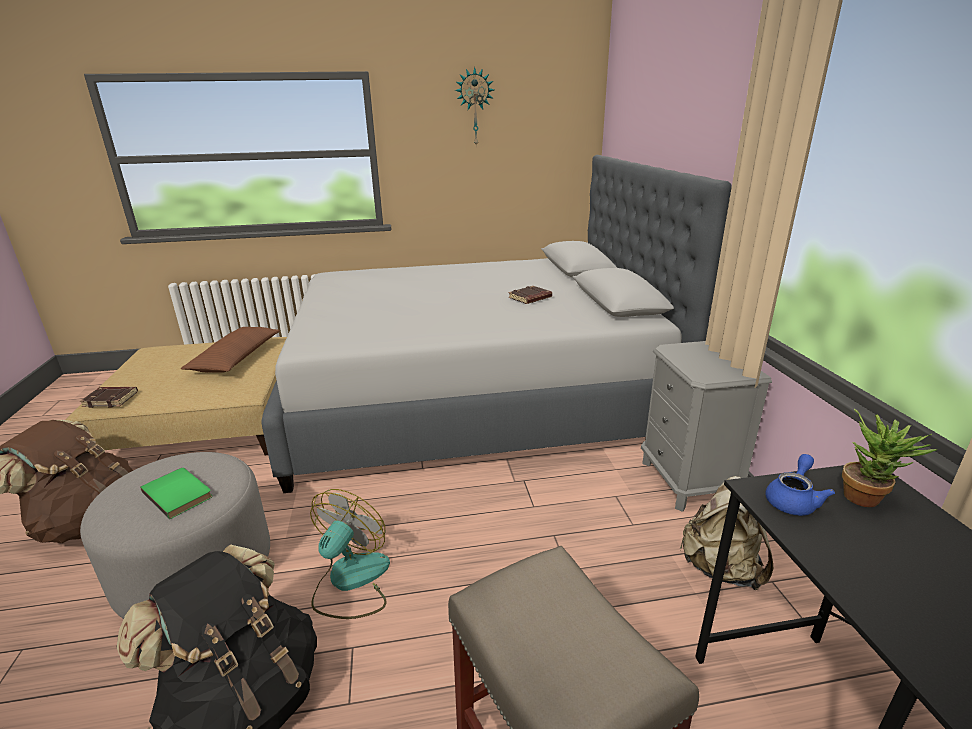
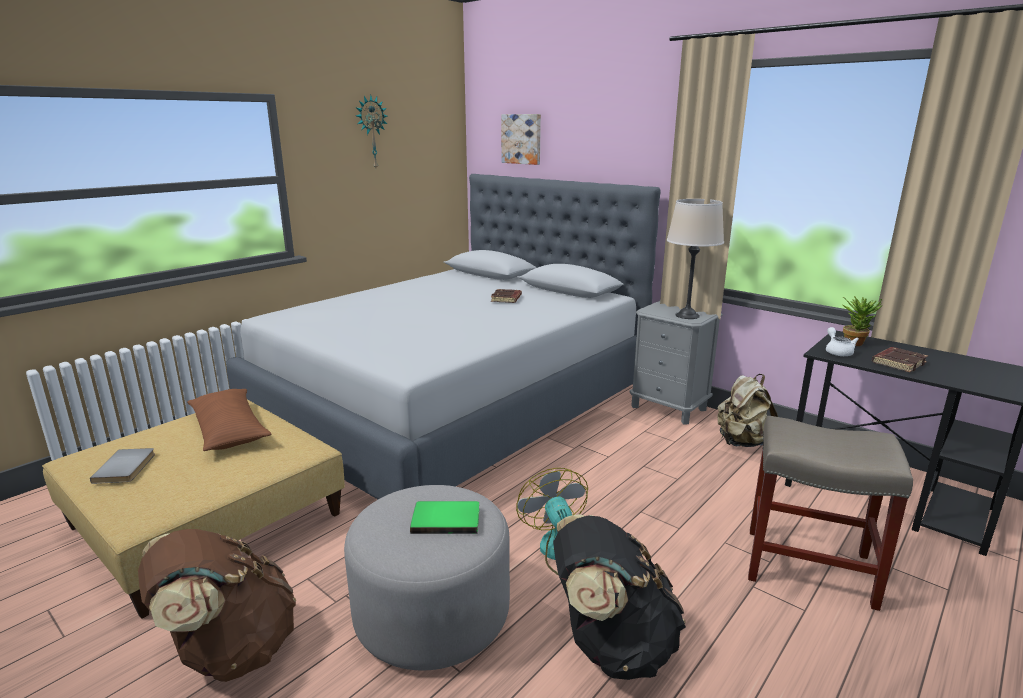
camera: 40 degrees left, 5 degrees down
(112, 399) = (150, 509): brown book -> brown book (898, 363)
(151, 366) = (127, 468): none -> grey book
(637, 113) = (522, 139): none -> picture
(708, 369) = (687, 315): none -> beige table lamp
(793, 500) = (837, 352): blue teapot -> white teapot

